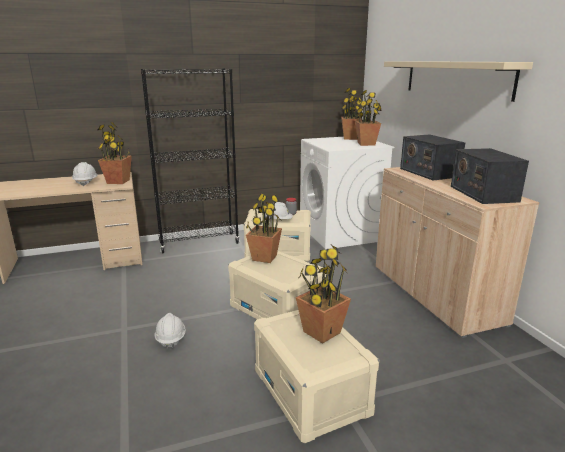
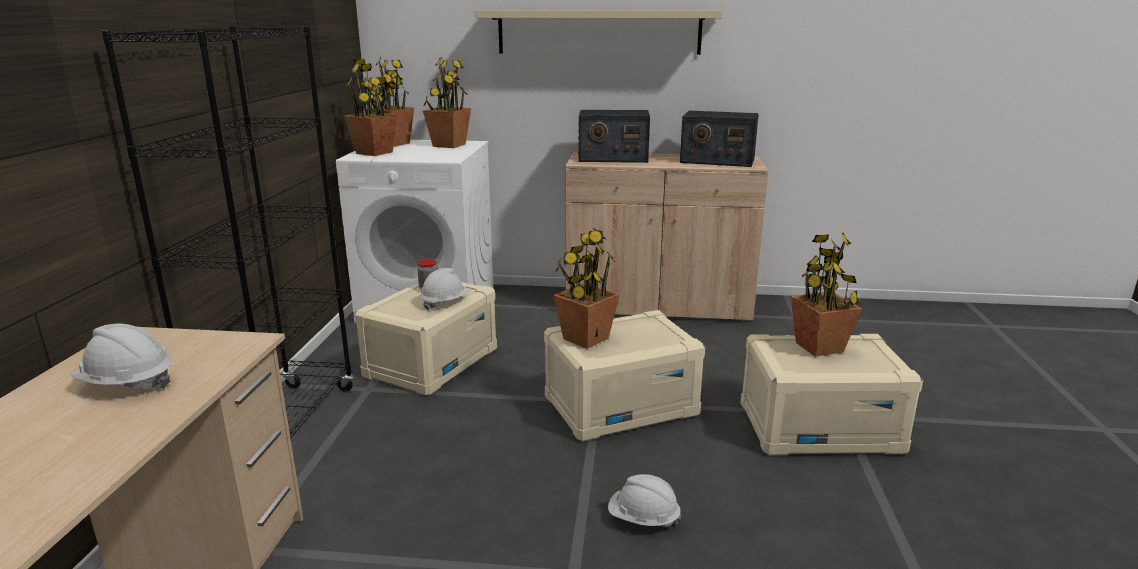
camera: 65 degrees left, 0 degrees up
(118, 181) = (203, 344): potted plant -> potted plant (375, 152)

